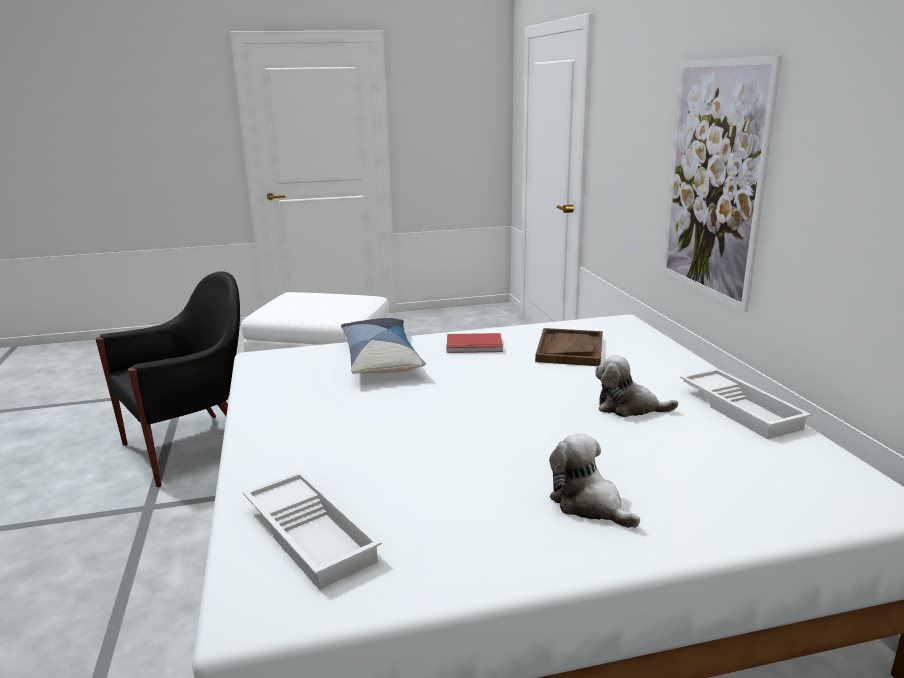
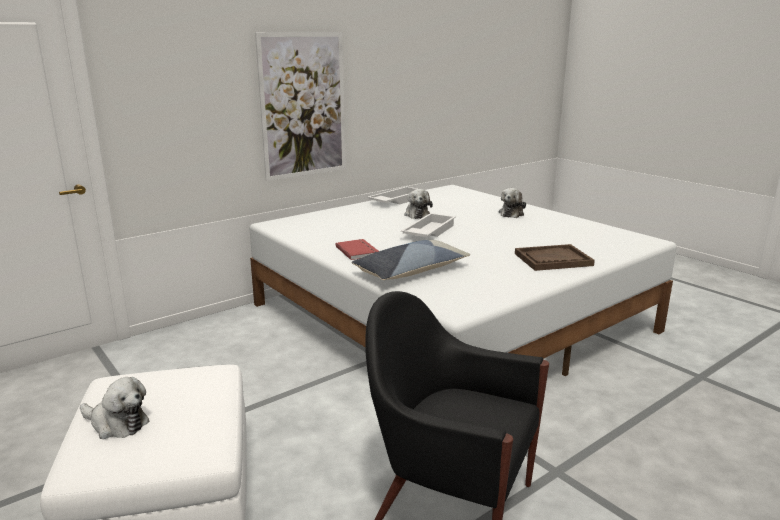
camera: 115 degrees left, 0 degrees up
(313, 535) = (602, 242): white tray -> white tray (428, 232)
(316, 297) = (117, 424): none -> plush toy
(569, 349) = (342, 230): brown tray -> brown tray (553, 259)

